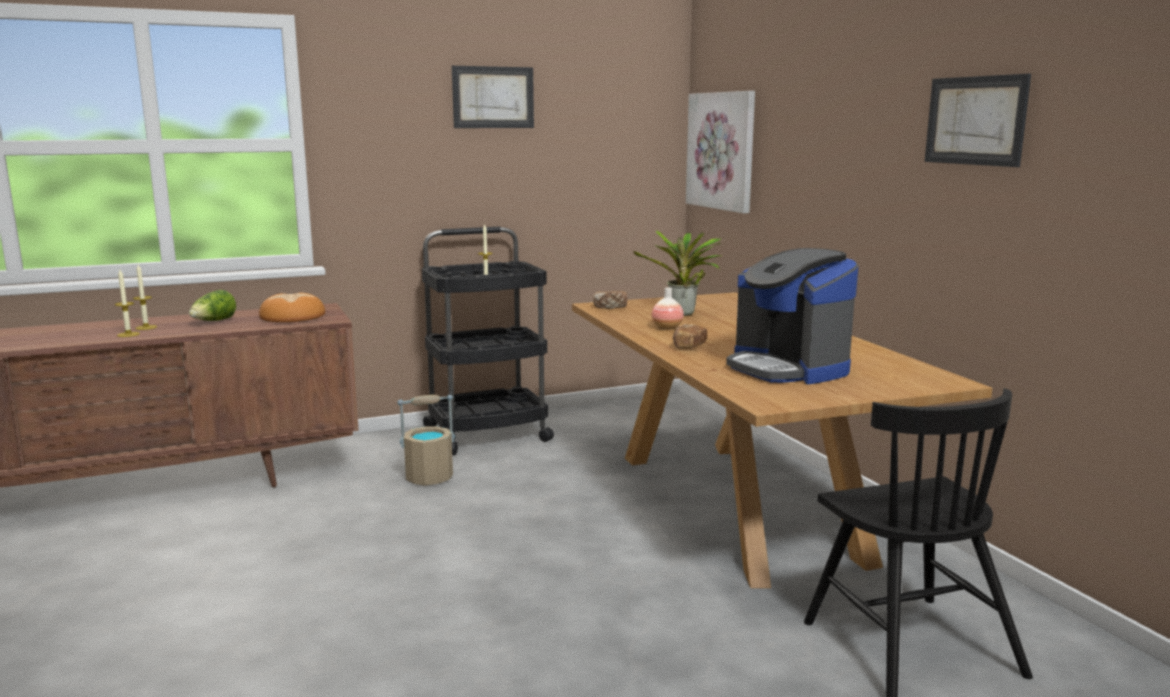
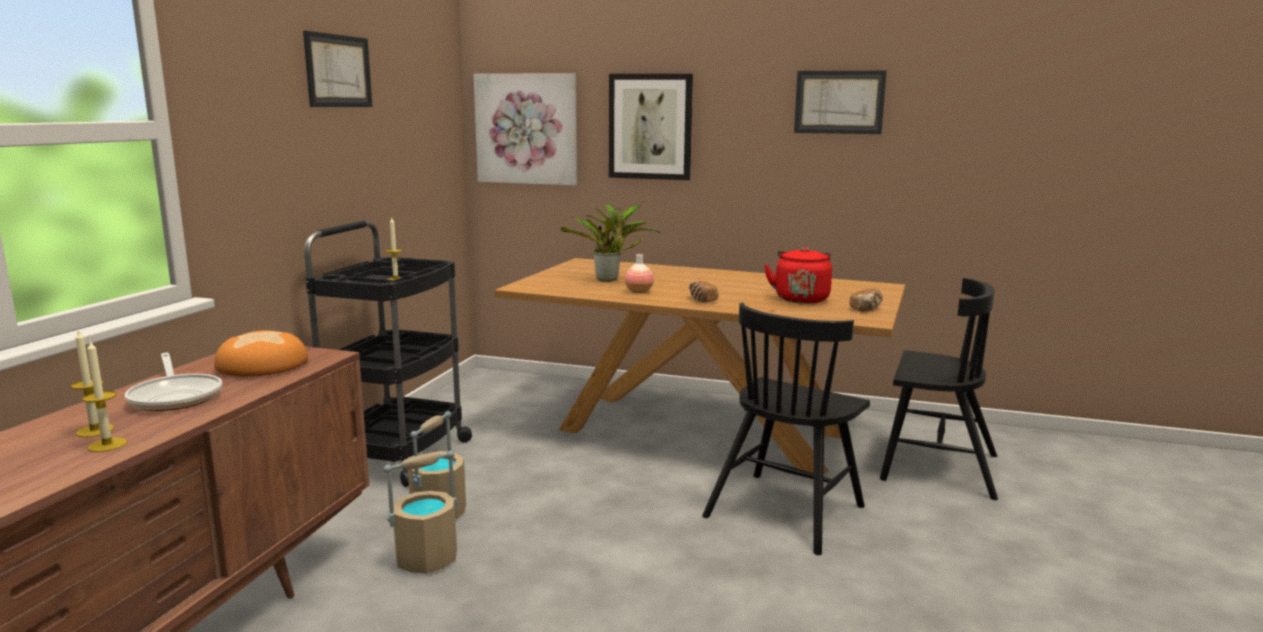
camera: 50 degrees left, 0 degrees up
(213, 322) = (176, 397): lettuce -> frying pan
(364, 500) = (427, 558): none -> beige bucket
(610, 307) = (539, 286): bread -> bread (866, 309)
(651, 593) = (788, 507): none -> black chair
(788, 368) = (801, 298): coffee machine -> red kettle
(805, 150) = (650, 127): none -> picture

